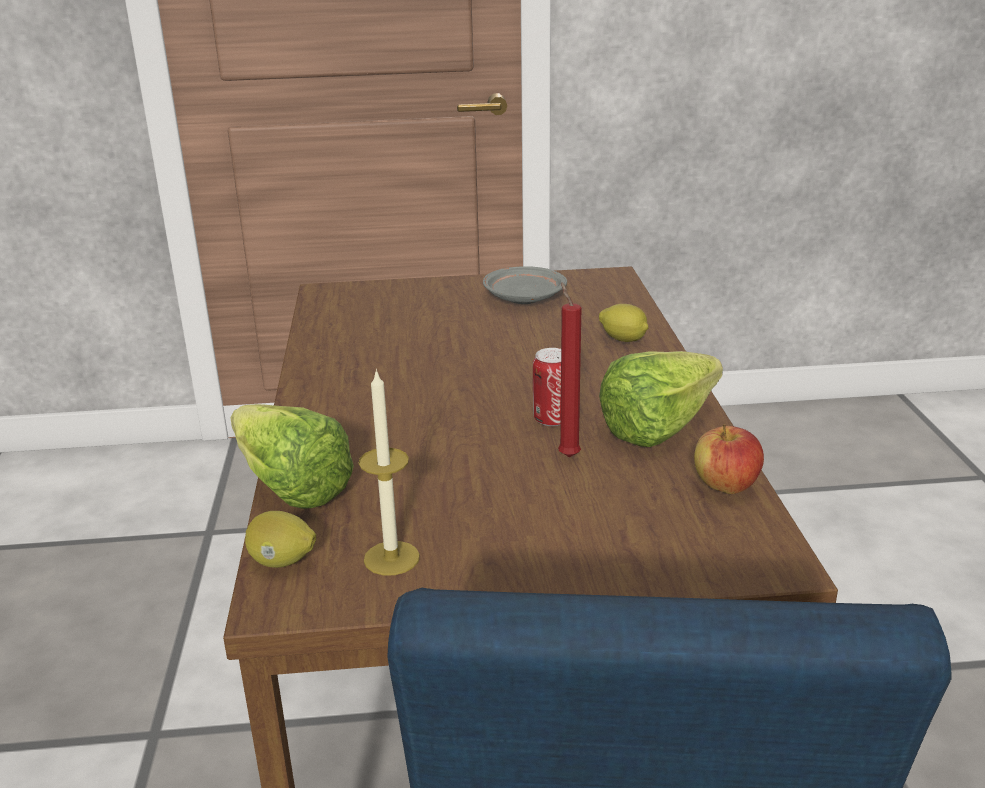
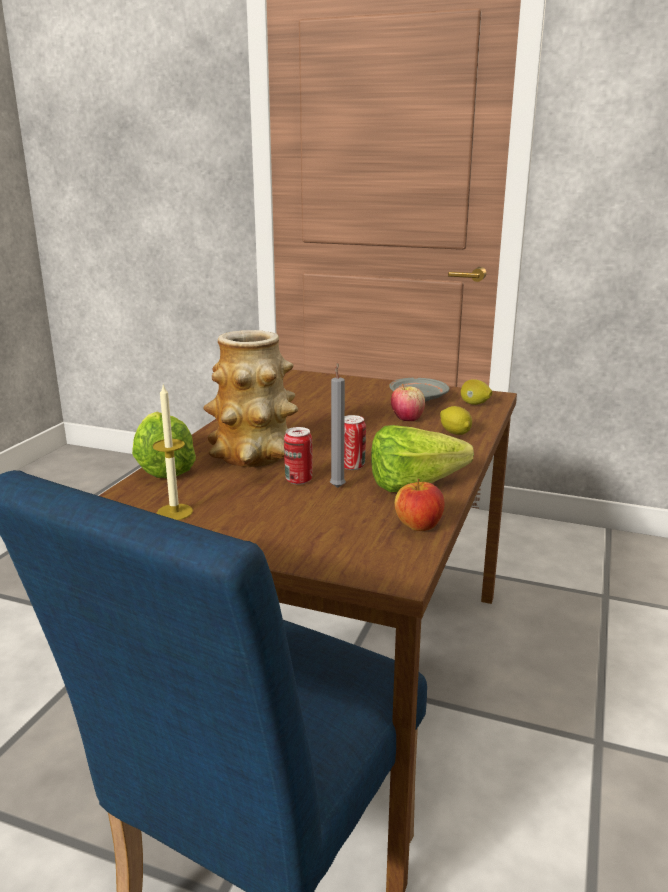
camera: 25 degrees right, 5 degrees down
(282, 562) = (118, 500): lemon -> lemon (474, 404)
(403, 435) = (254, 455): none -> vase
(507, 459) = (298, 480): none -> can
(543, 331) = (407, 419): none -> apple
(567, 455) = (337, 486): red candle -> grey candle

